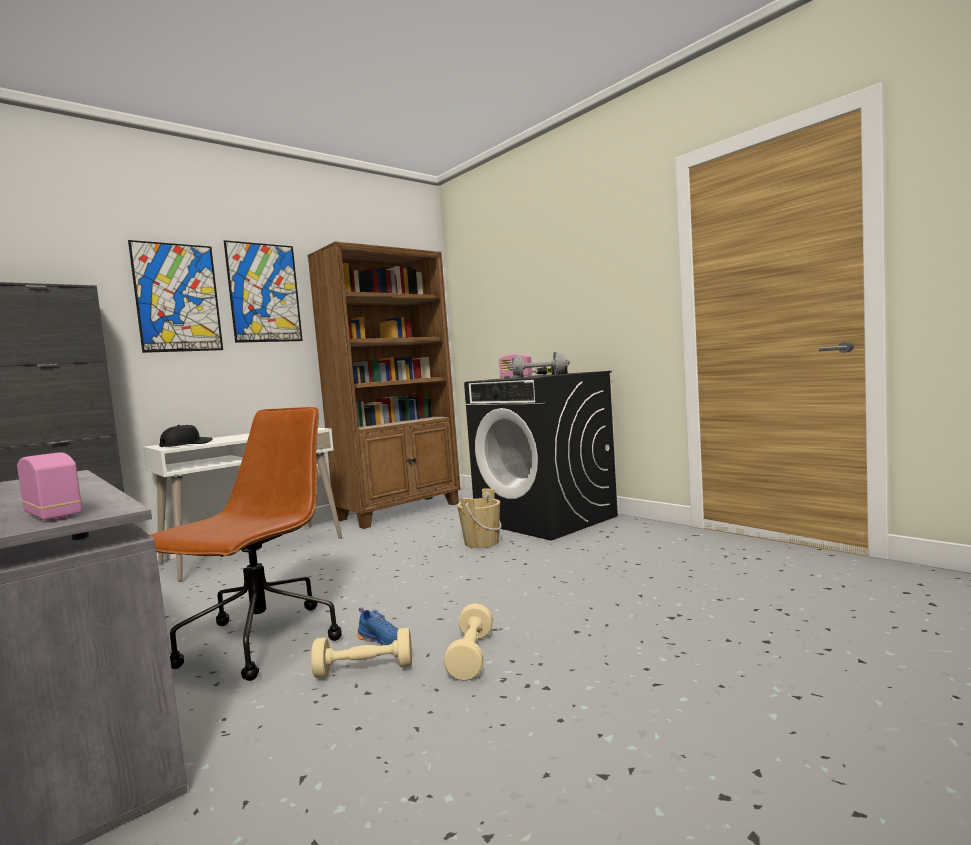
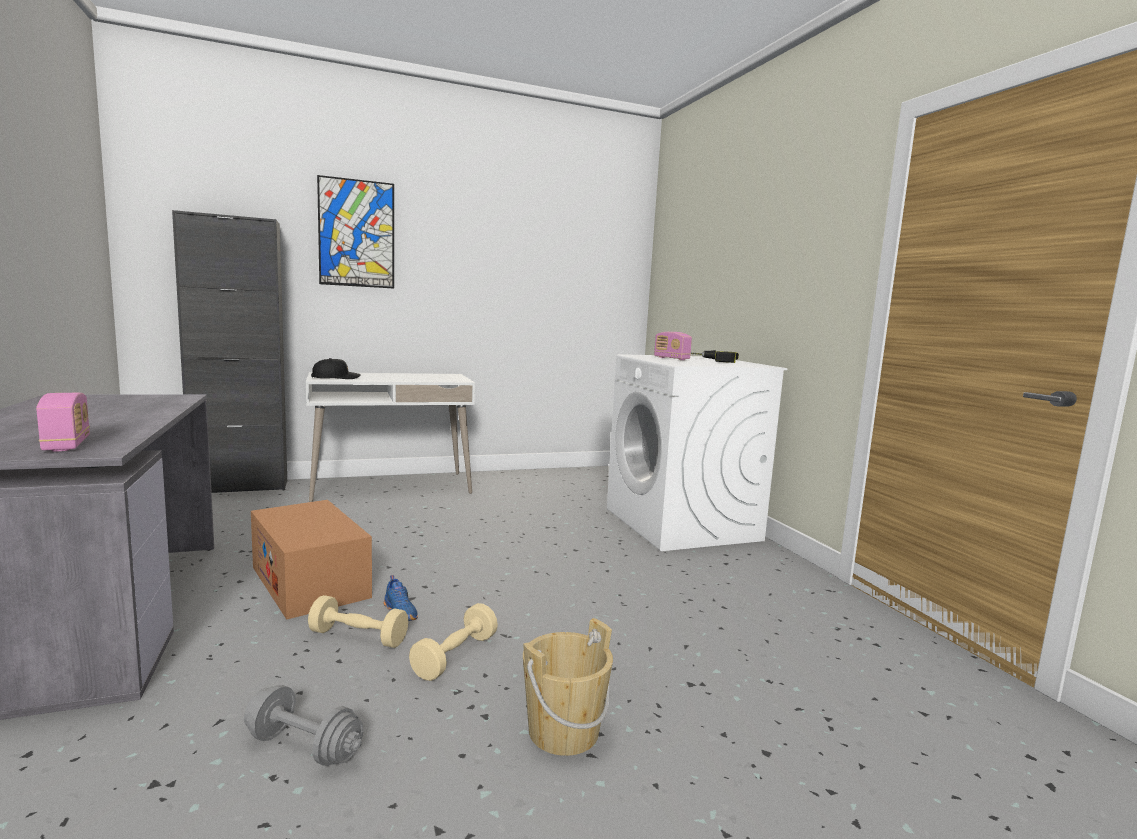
camera: 20 degrees right, 5 degrees up
(260, 643) = (310, 582): brown office chair -> cardboard box
(264, 293) = (442, 233): picture -> none
(400, 511) = (550, 477): brown bookcase -> none
(481, 542) = (590, 534): beige bucket -> beige bucket (563, 731)
(539, 376) = (686, 363): grey dumbbell -> grey dumbbell (304, 747)
(546, 519) = (682, 524): black washing machine -> white washing machine

